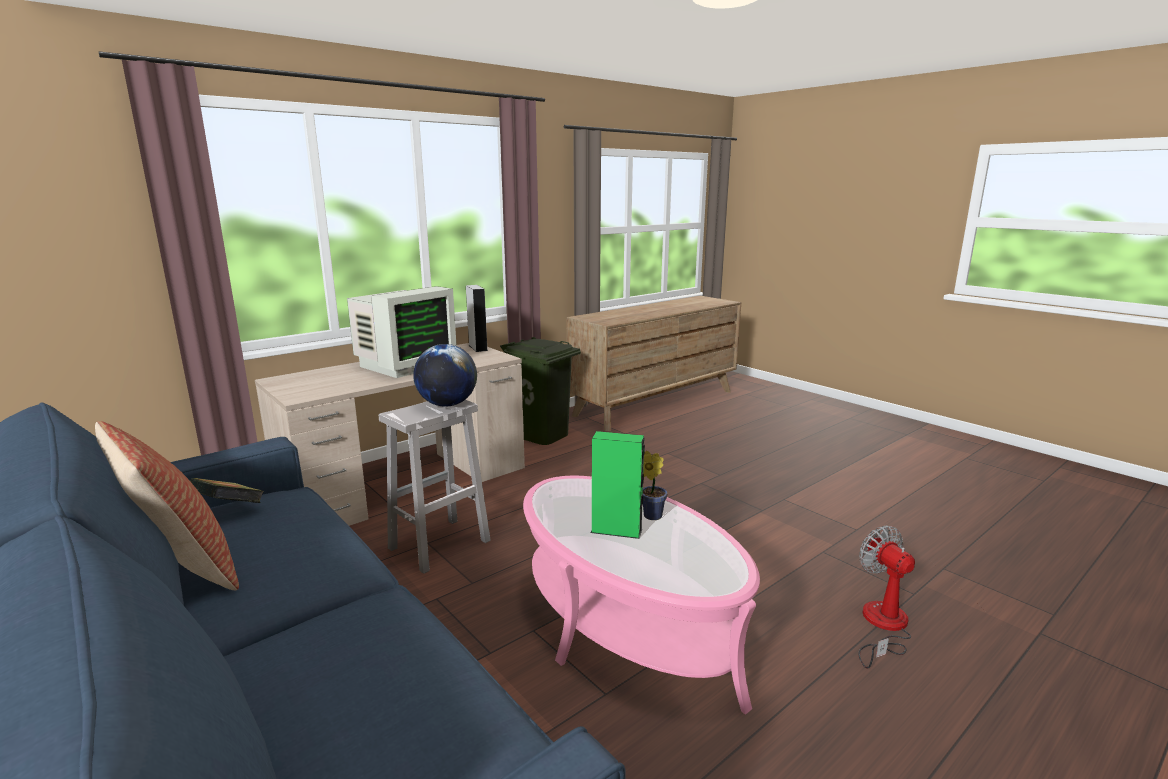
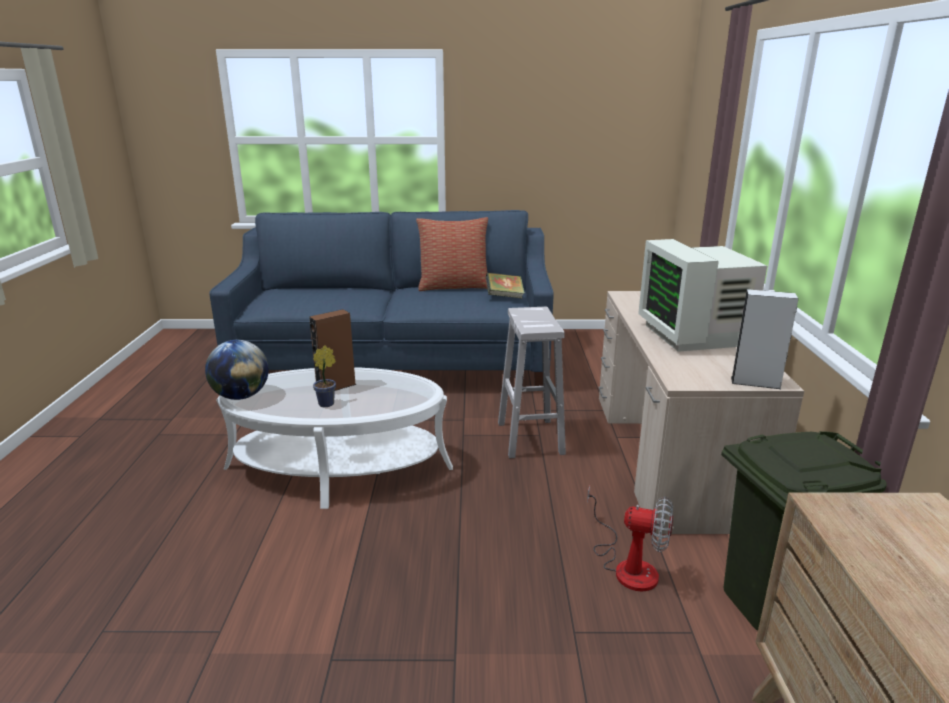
camera: 130 degrees right, 5 degrees up
(447, 404) = (533, 324): globe -> globe (241, 396)
(616, 530) = (336, 386): green speaker -> brown speaker
(627, 623) = (338, 467): pink coffee table -> white coffee table
(882, 626) = (138, 571): fan -> fan (628, 565)

